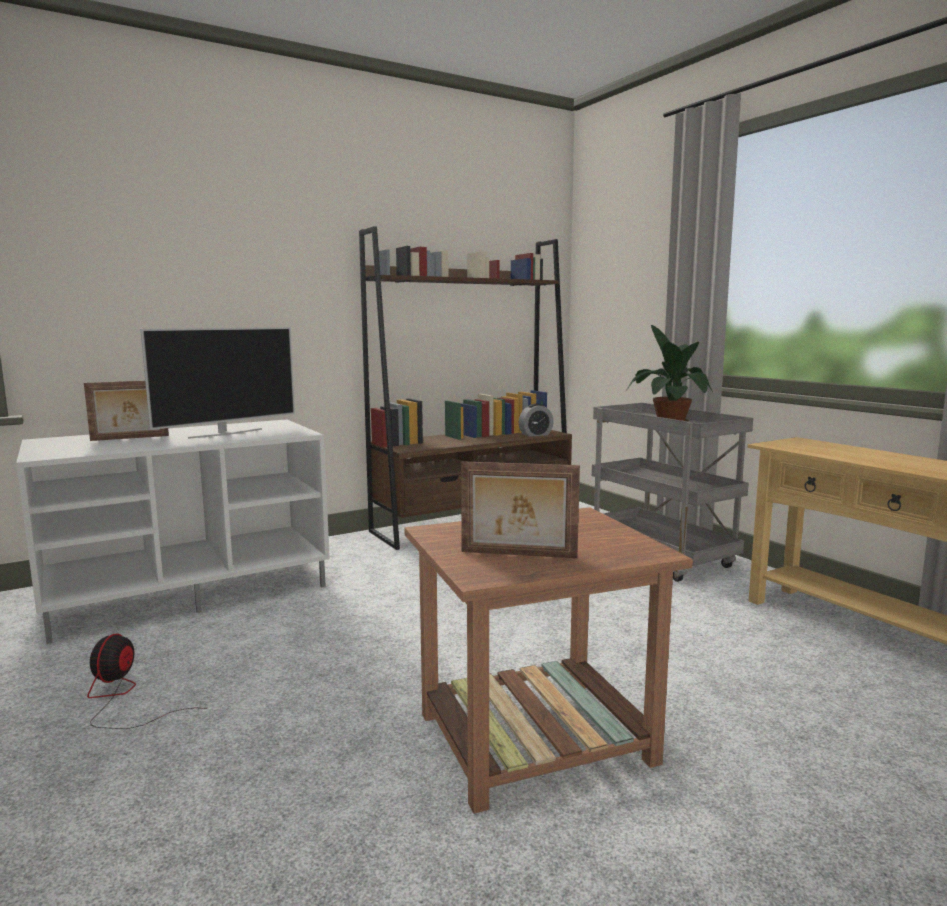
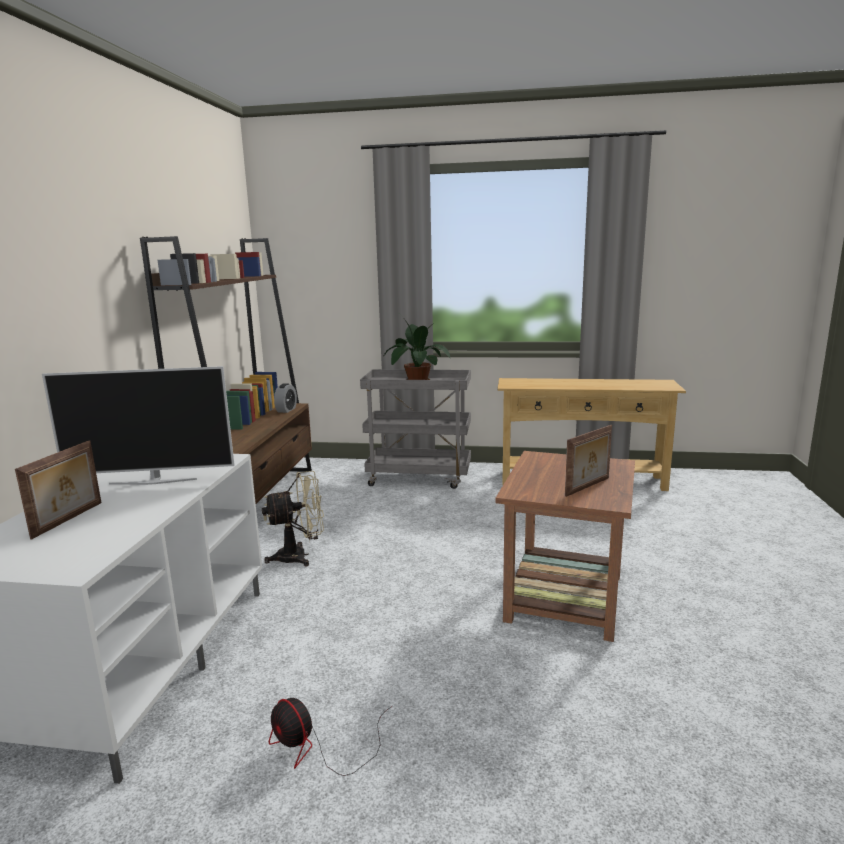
camera: 50 degrees left, 5 degrees up
(225, 433) = (153, 481): television -> television turned 90 degrees clockwise
(407, 575) = (300, 556): none -> beige fan

